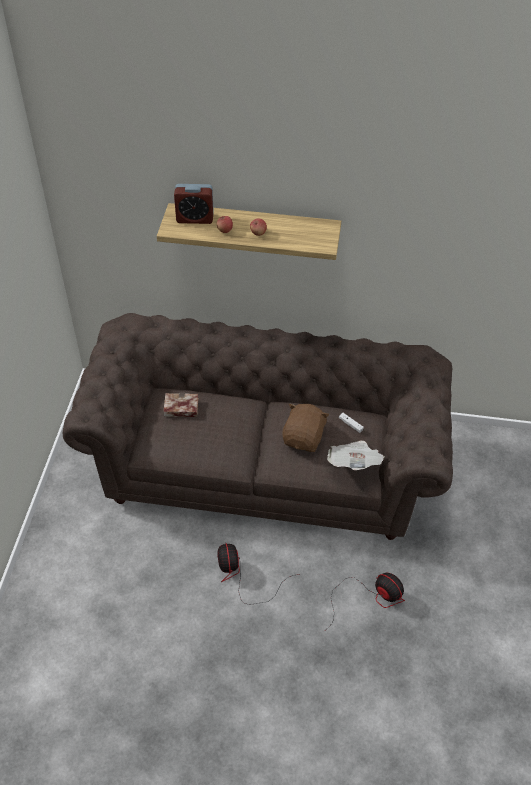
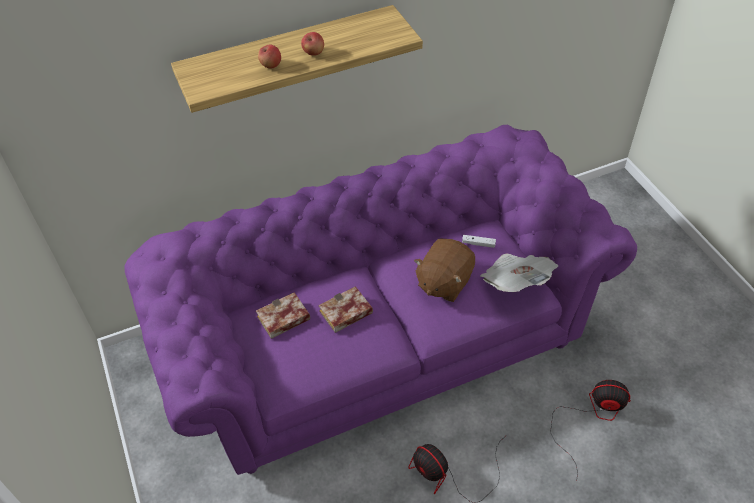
camera: 30 degrees left, 0 degrees up
(195, 218) = (221, 67): alarm clock -> none
(221, 425) = (345, 314): none -> book
(264, 463) = (379, 338): brown sofa -> purple sofa
(304, 438) = (443, 282): brown plush toy -> brown plush toy turned 135 degrees counterclockwise

